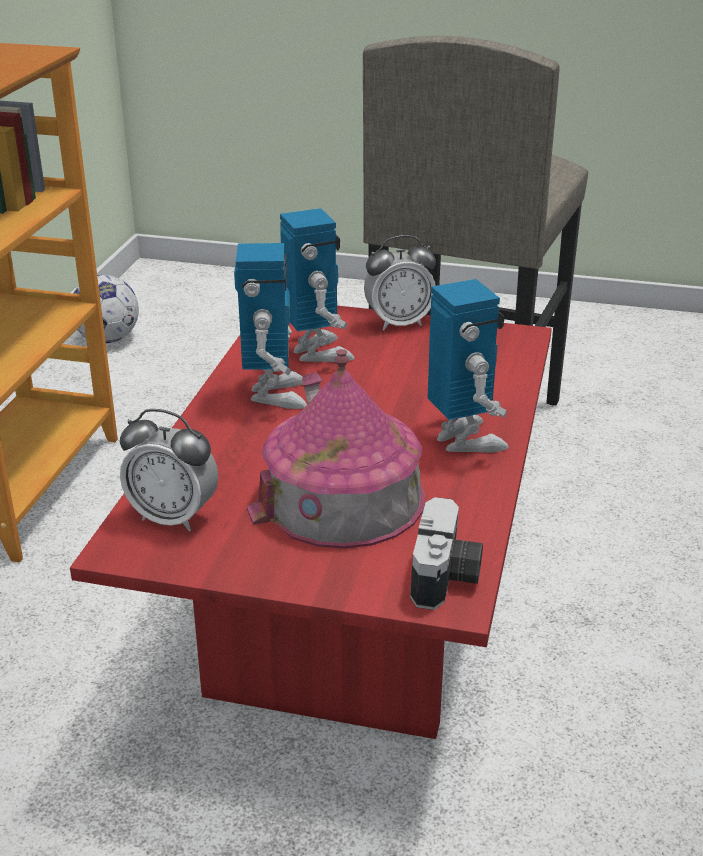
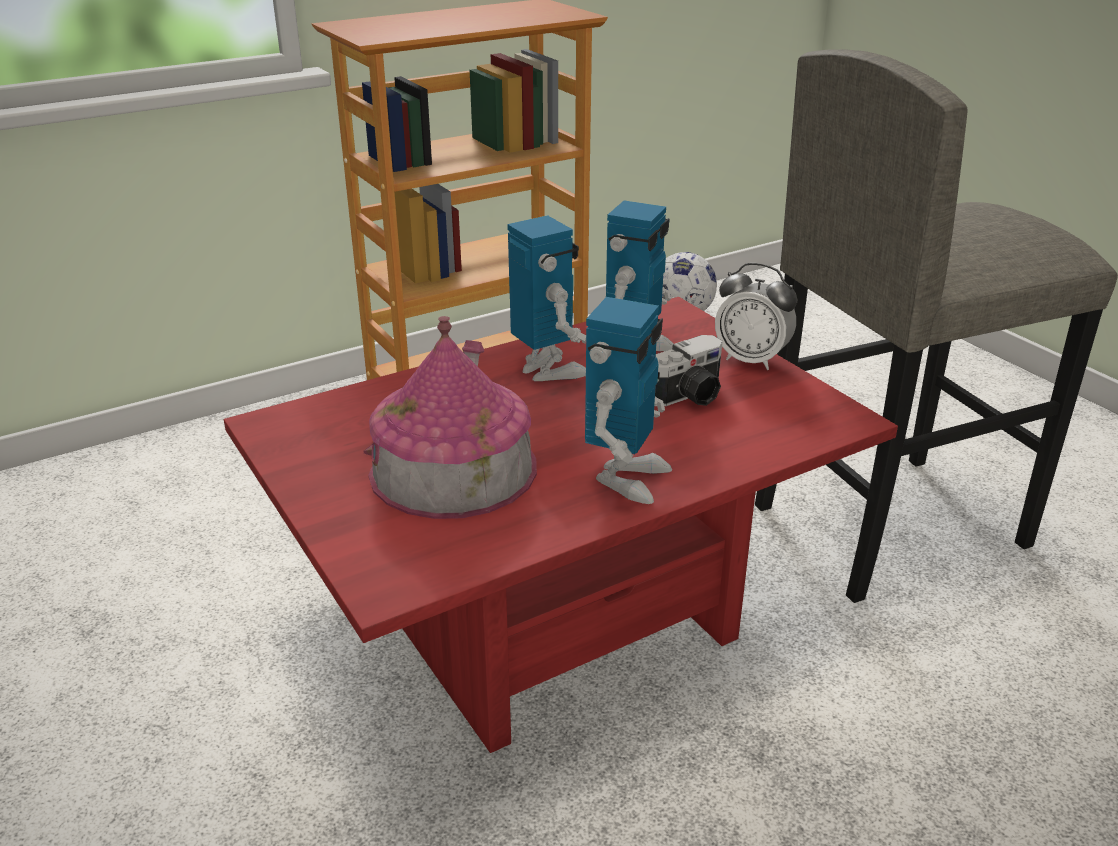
camera: 45 degrees right, 0 degrees up
(173, 517) = (329, 420): alarm clock -> none
(274, 394) = (548, 370): toy robot -> toy robot turned 75 degrees counterclockwise
(447, 578) = (412, 570): camera -> camera (689, 397)

